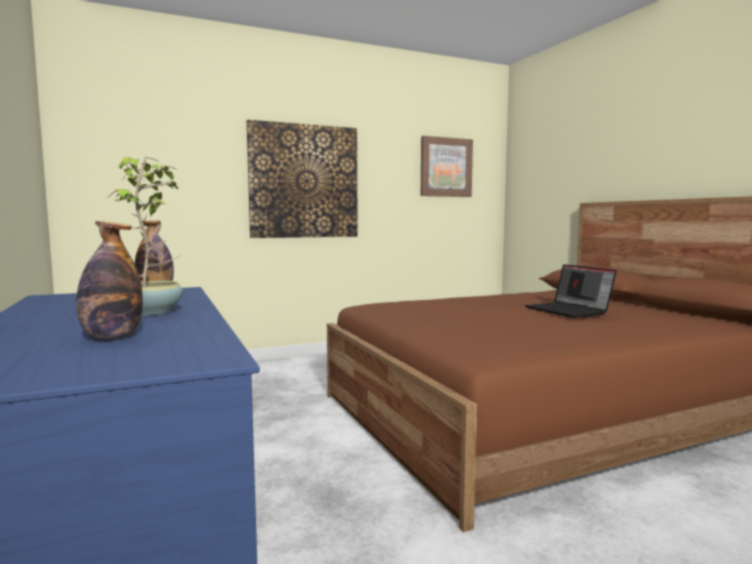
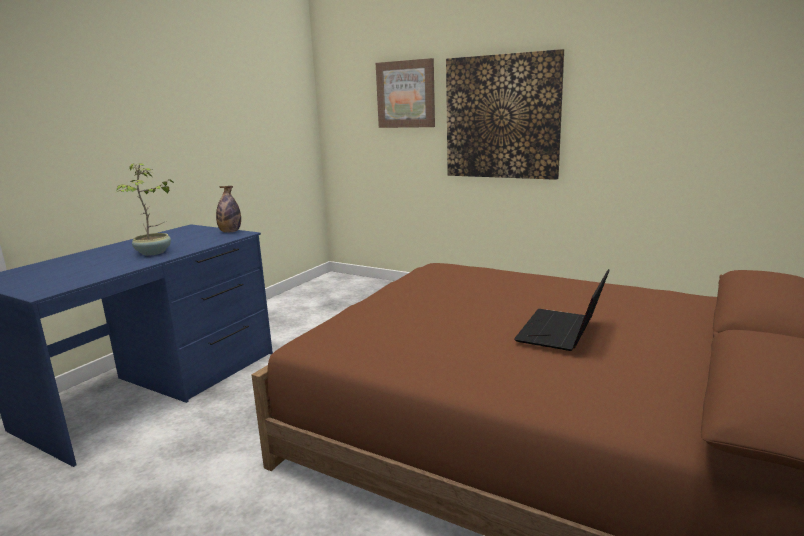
camera: 55 degrees right, 10 degrees up
(111, 337) = (83, 267): bottle -> none
(445, 167) = (704, 85): picture -> picture (406, 94)

